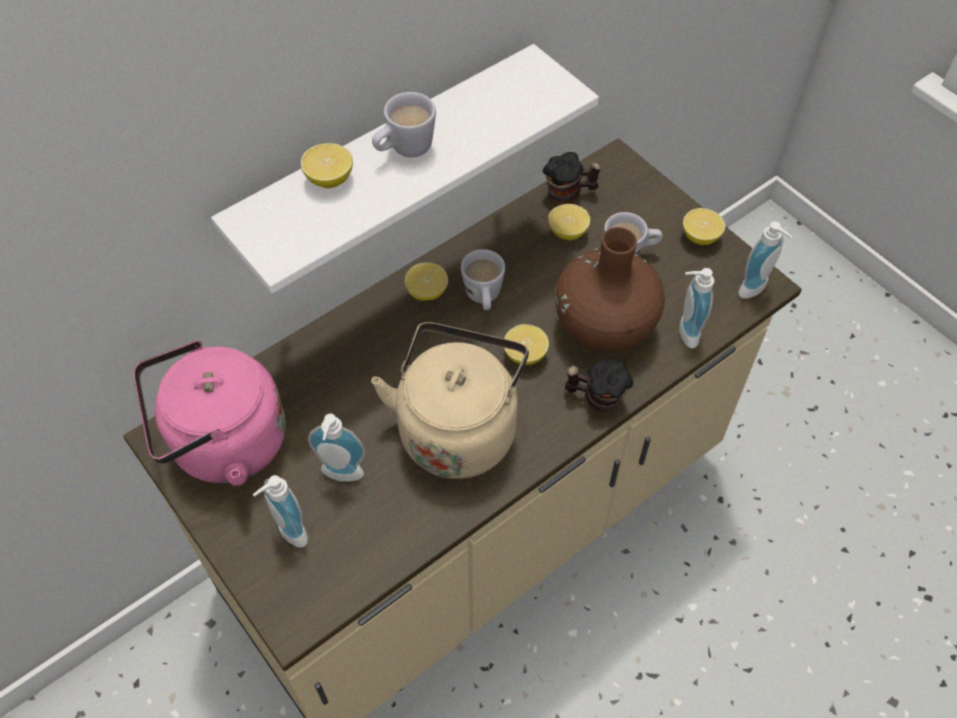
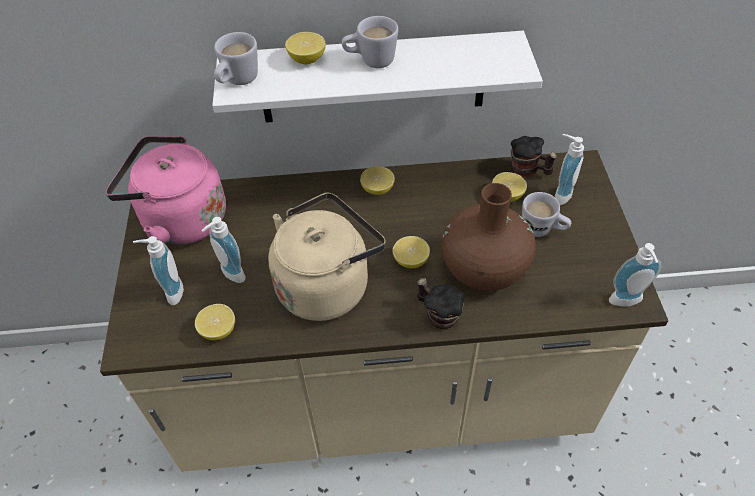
camera: 35 degrees right, 5 degrees down
(483, 298) = (412, 211): white mug -> white mug (238, 82)
(684, 332) = (542, 304): soap dispenser -> soap dispenser (559, 194)
(700, 236) = (609, 243): lemon -> lemon (218, 330)

